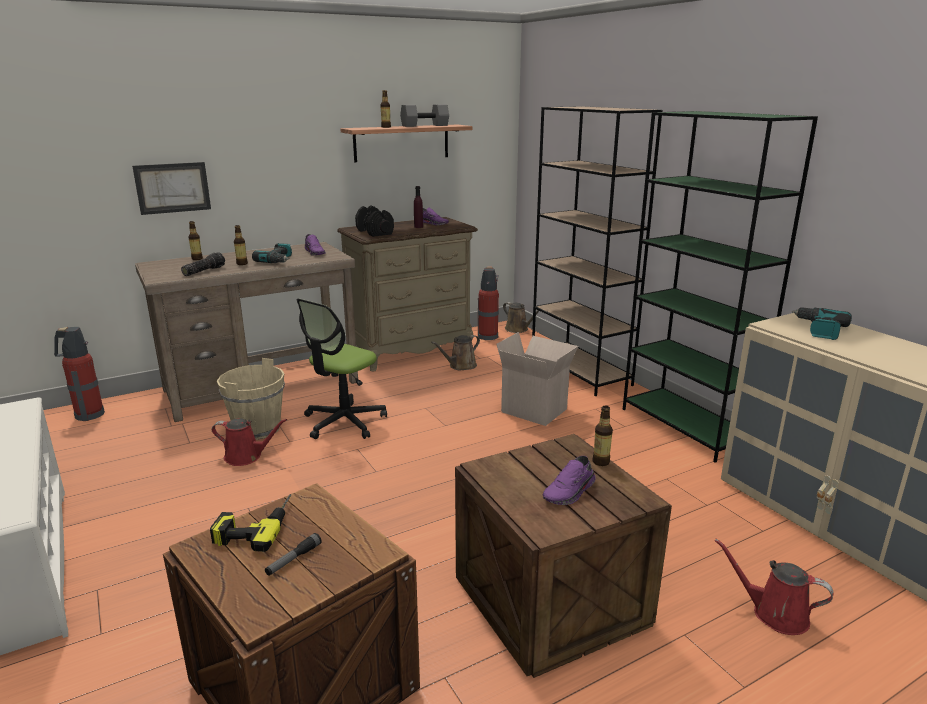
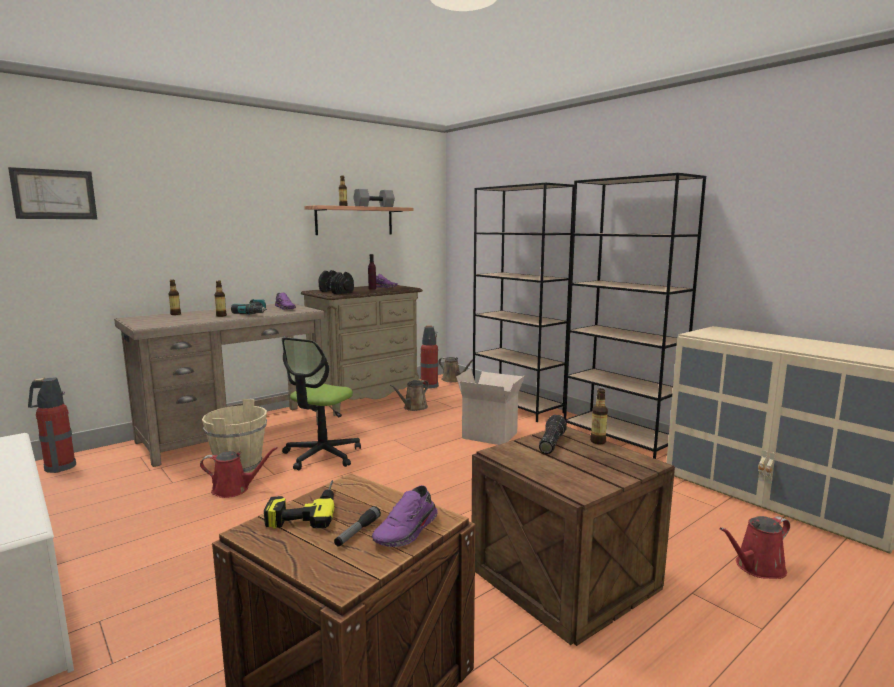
camera: 10 degrees left, 10 degrees down
(172, 188) = (154, 250): picture -> picture (54, 194)
(203, 271) = (186, 320): flashlight -> flashlight (550, 443)
(570, 492) = (585, 464): purple shoe -> purple shoe (407, 531)
(686, 427) = (620, 438): green bookcase -> beige bookcase
(774, 614) = (757, 568): red watering can -> red watering can turned 45 degrees counterclockwise
(819, 329) = (733, 335): power drill -> none

